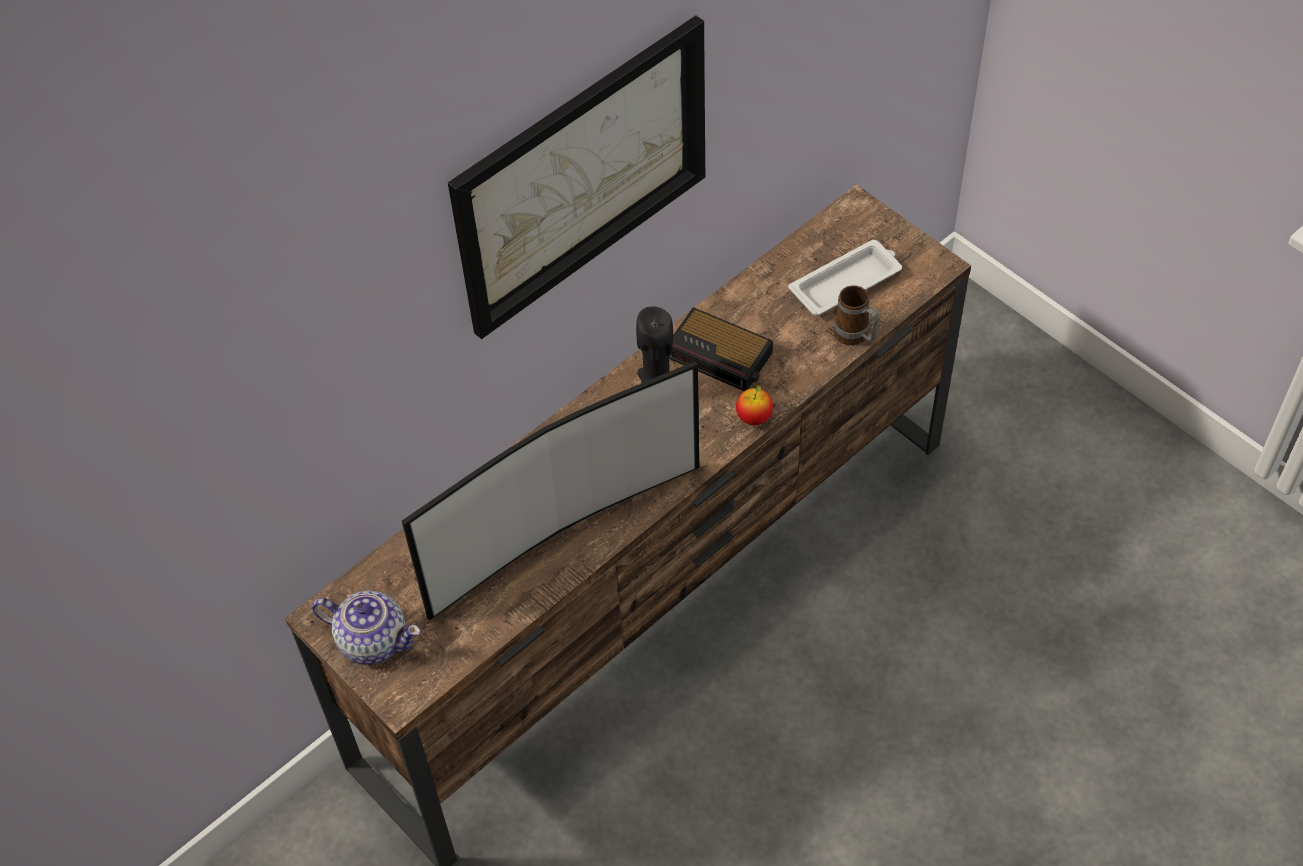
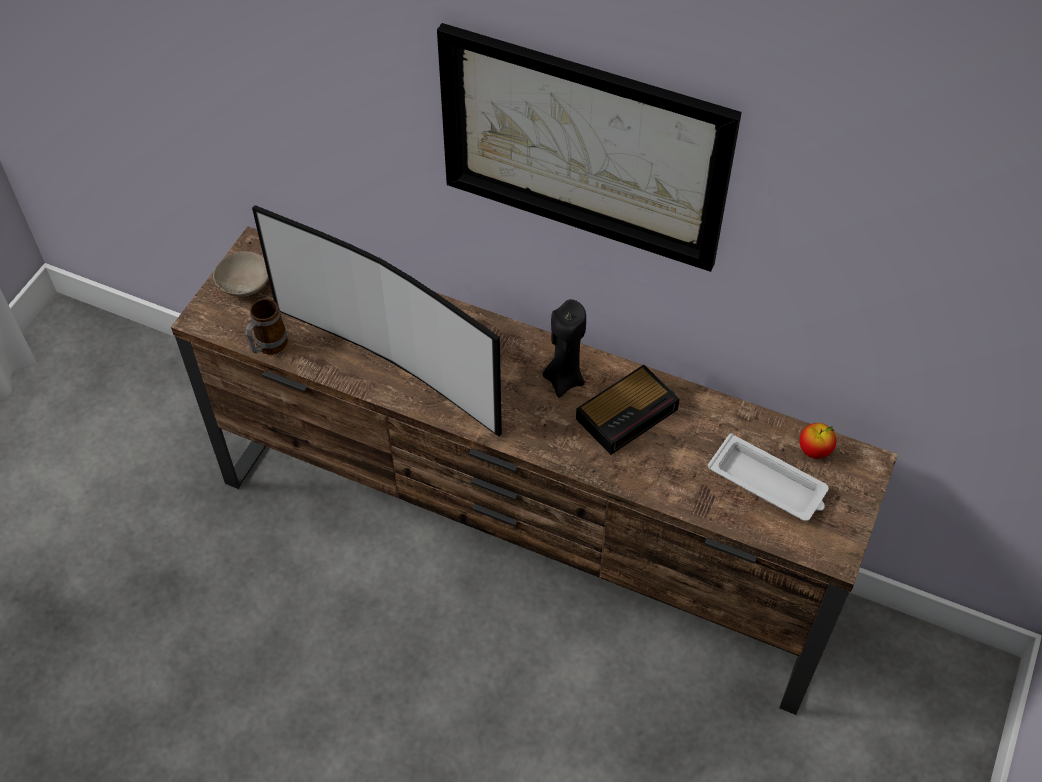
camera: 65 degrees right, 0 degrees up
(372, 640) = (246, 283): teapot -> beige bowl
(721, 356) = (628, 413): alarm clock -> alarm clock turned 135 degrees counterclockwise
(754, 417) = (572, 460): apple -> apple (814, 451)
(856, 337) = (706, 511): mug -> mug (268, 347)

